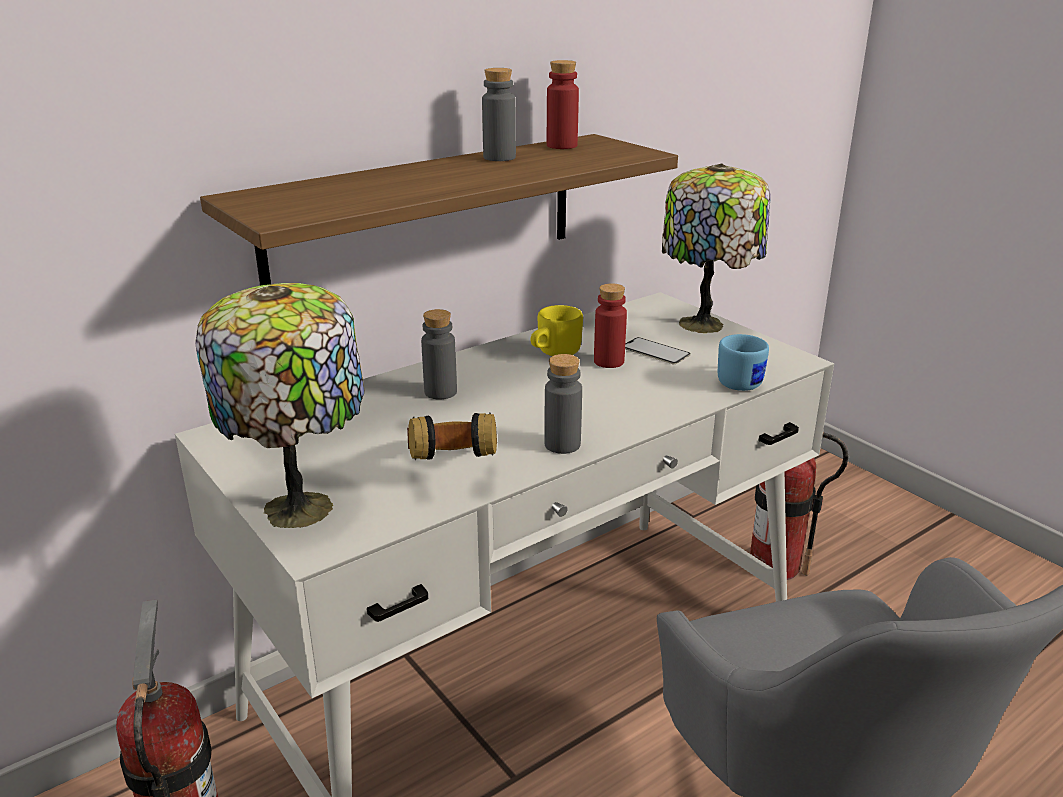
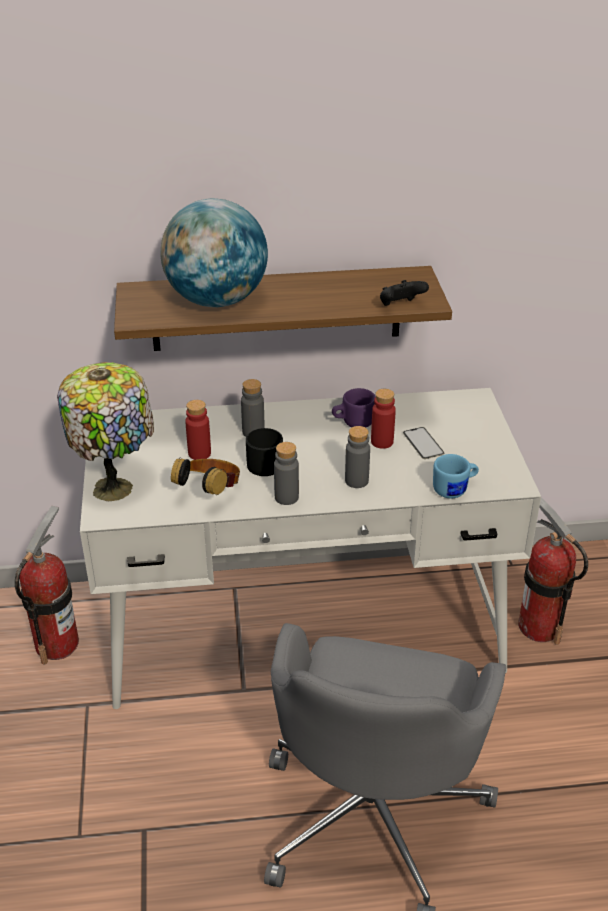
camera: 30 degrees right, 10 degrees up
(377, 187) = (216, 300): none -> globe
(499, 157) = (326, 283): grey bottle -> grey bottle (356, 481)
(501, 421) = (268, 467): none -> black mug
(553, 353) = (353, 422): yellow mug -> purple mug
(562, 146) = (385, 278): red bottle -> red bottle (199, 453)
(617, 159) = (400, 306): none -> black game controller
(705, 325) = (486, 430): table lamp -> none

